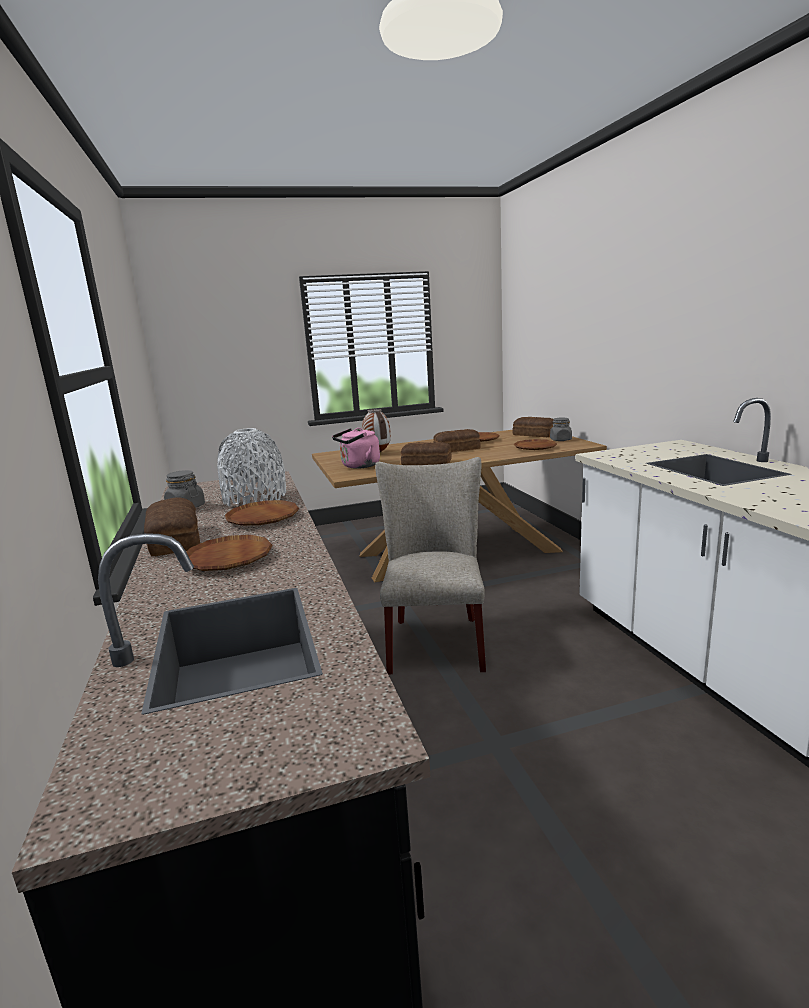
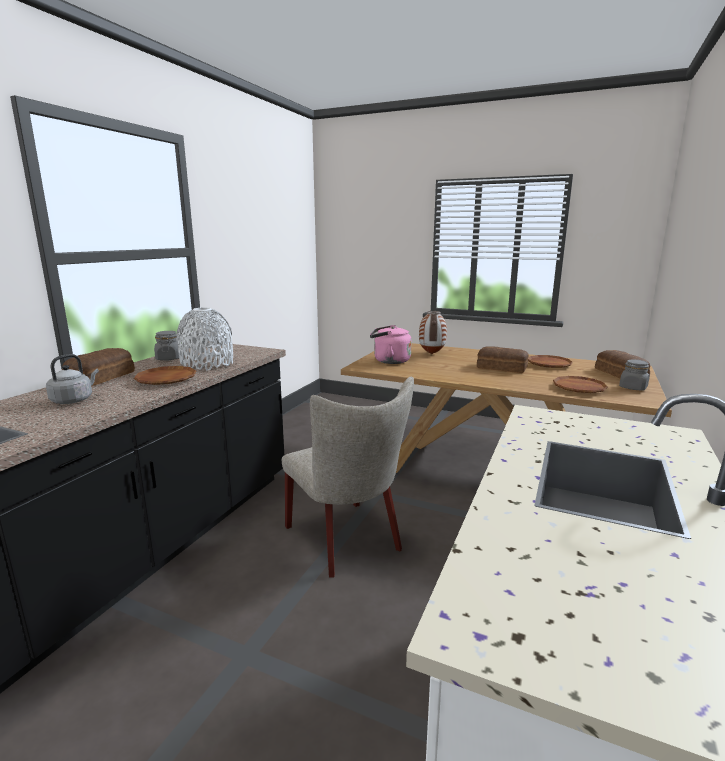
camera: 40 degrees right, 0 degrees up
(228, 559) = (74, 400): brown plate -> grey kettle
(427, 463) = (441, 374): bread -> none
(435, 640) = (347, 541): beige chair -> beige chair turned 105 degrees clockwise

